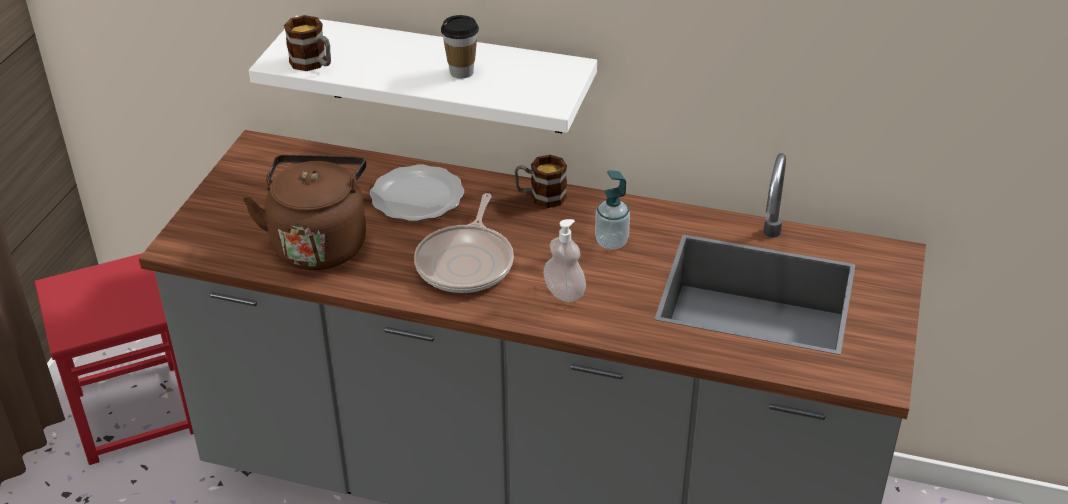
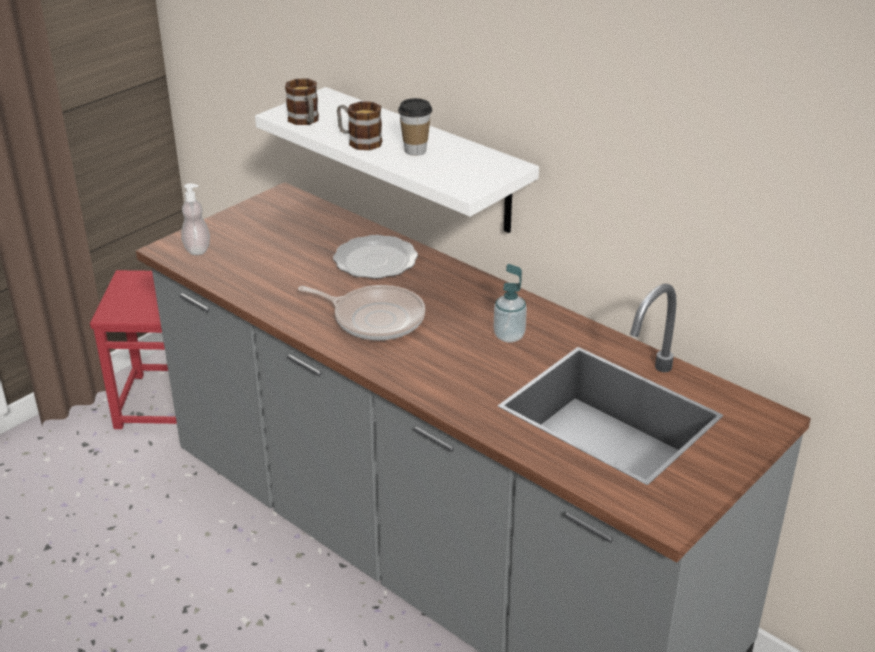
camera: 25 degrees right, 5 degrees down
(319, 243) = (272, 274): brown kettle -> none
(466, 262) = (375, 318): frying pan -> frying pan turned 105 degrees counterclockwise
(540, 196) = (477, 286): mug -> mug (359, 141)
(564, 293) = (436, 363): soap dispenser -> soap dispenser (197, 249)

